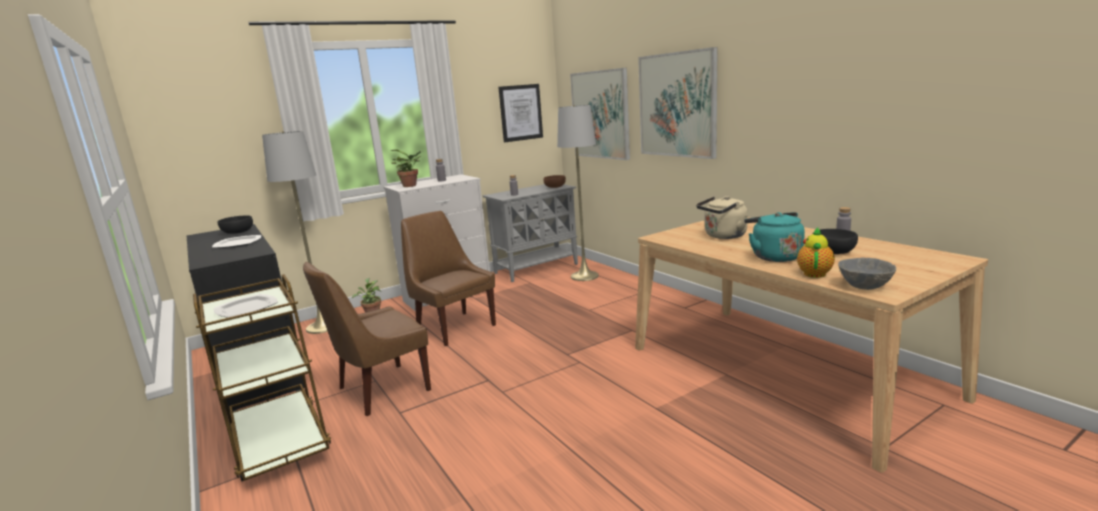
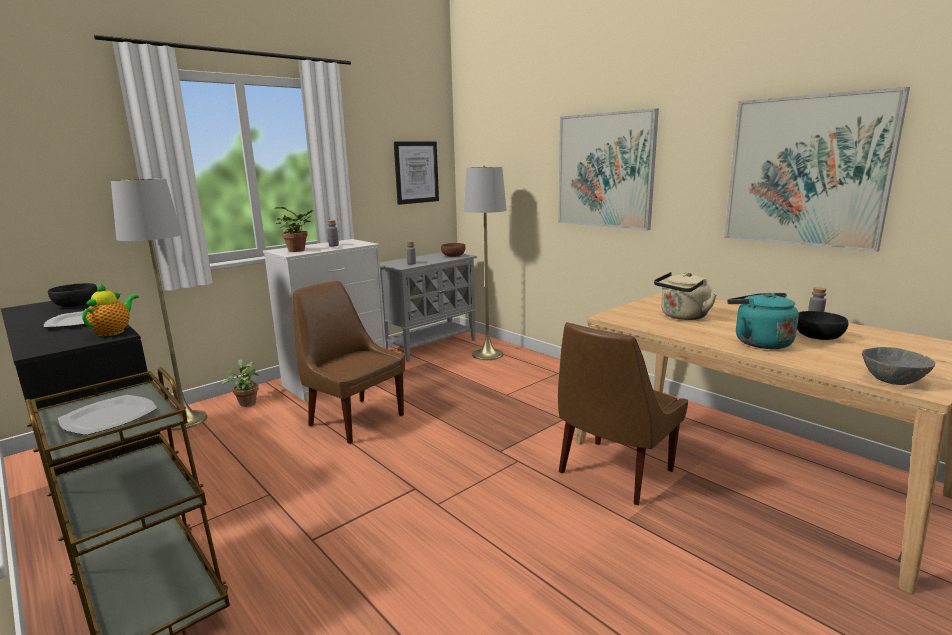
camera: 10 degrees left, 0 degrees up
(380, 390) = (279, 508): brown chair -> brown chair (613, 473)
(600, 114) = (508, 178): picture -> picture (806, 171)
(814, 273) = (822, 363): teapot -> teapot (114, 332)

